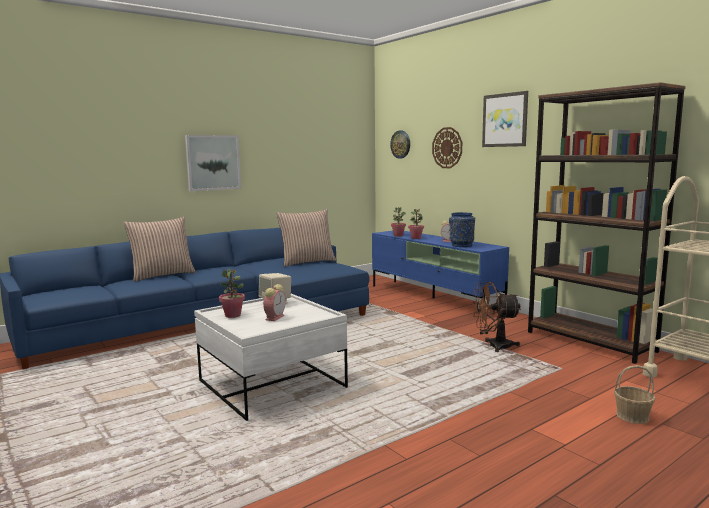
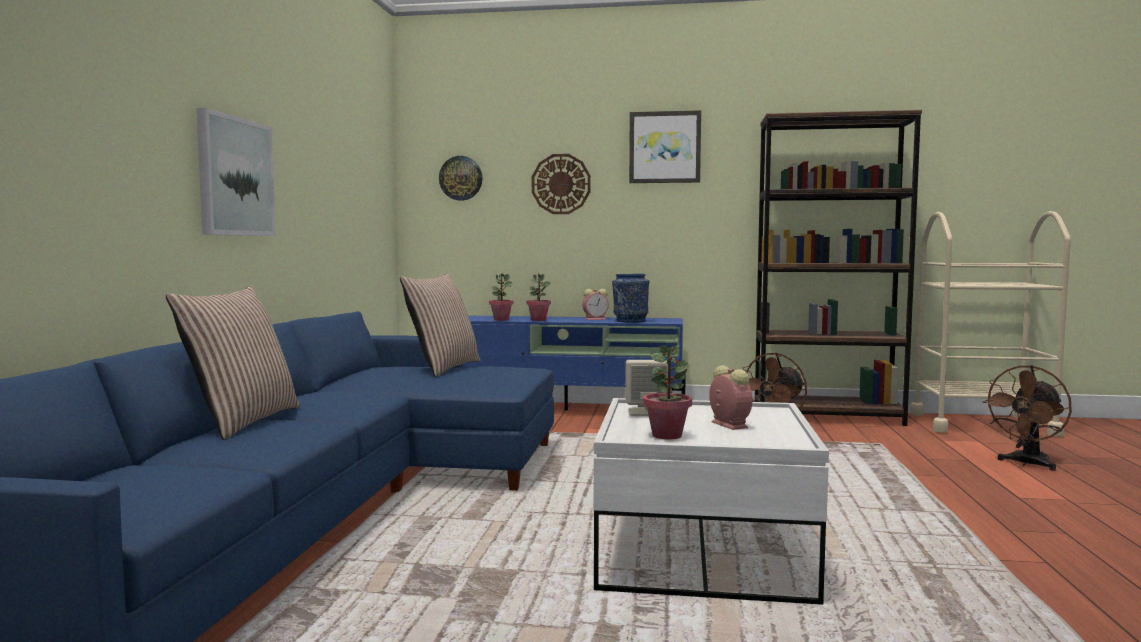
camera: 45 degrees left, 5 degrees down
(632, 416) = (1027, 464): basket -> brown fan

